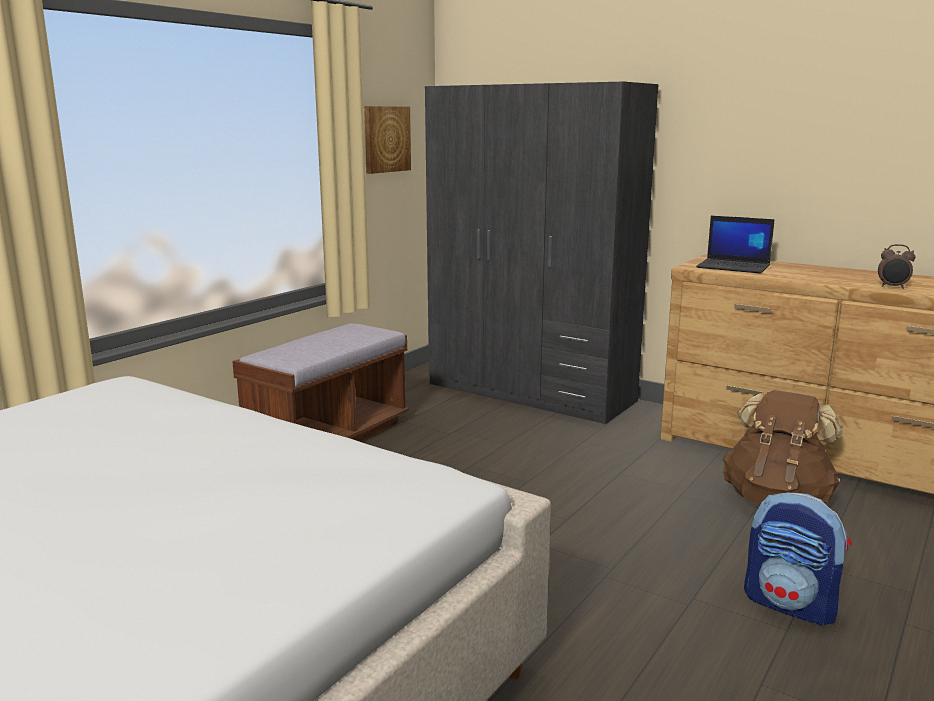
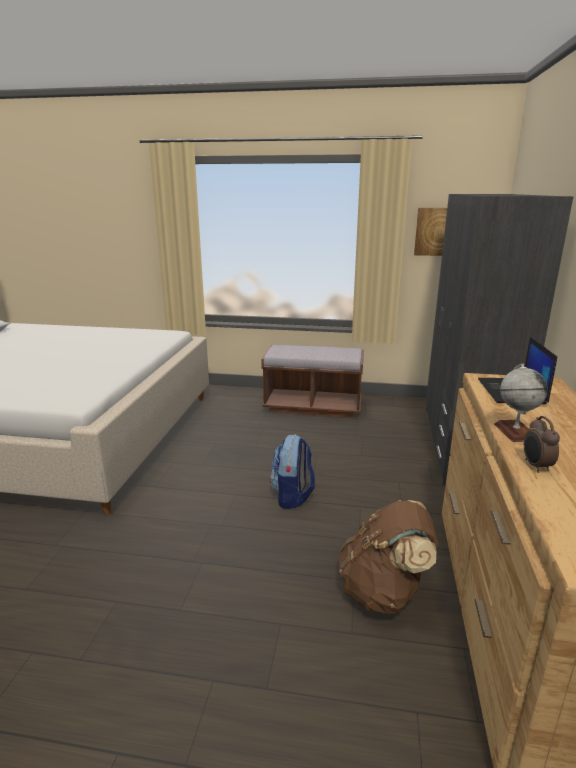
camera: 65 degrees right, 5 degrees up
(791, 605) = (213, 610): backpack -> backpack (293, 496)
(826, 280) = (515, 432): none -> globe

